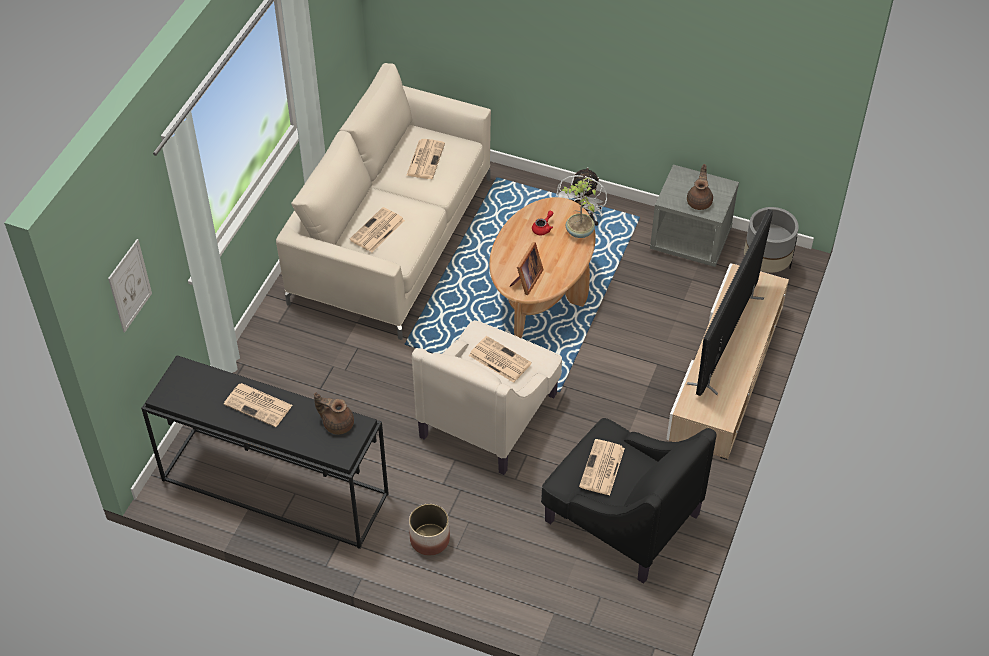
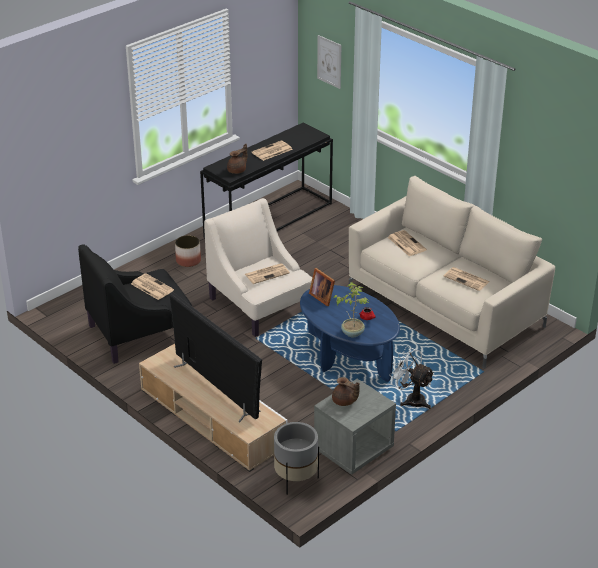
camera: 115 degrees right, 15 degrees down
(541, 294) = (348, 357): brown coffee table -> blue coffee table

